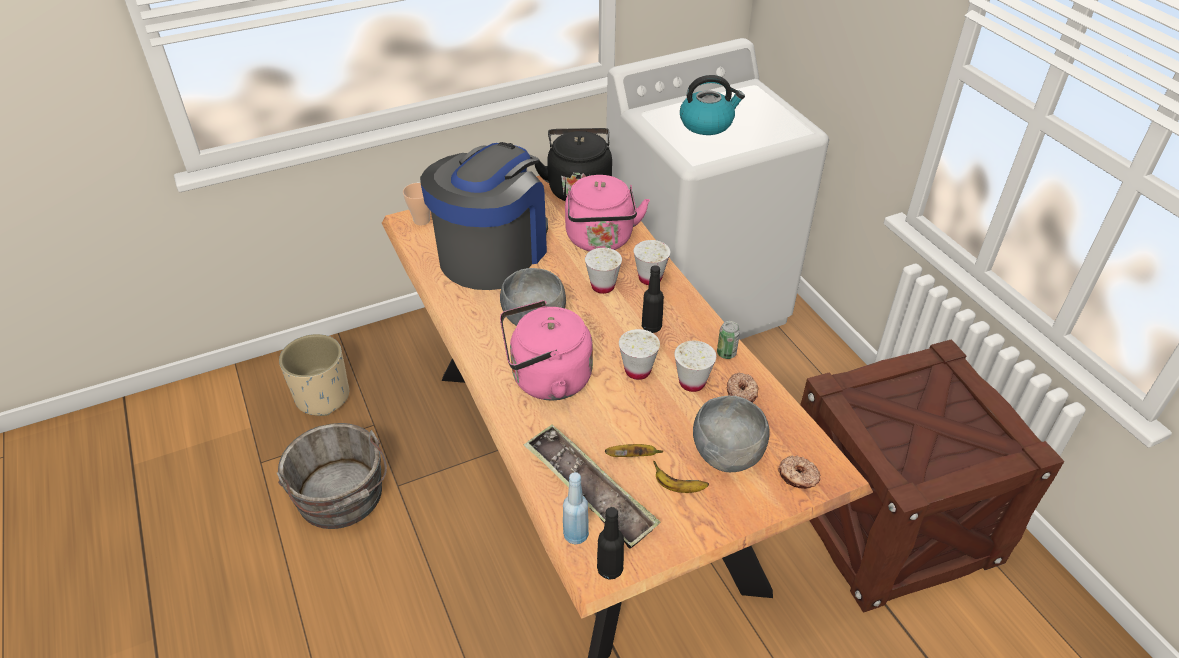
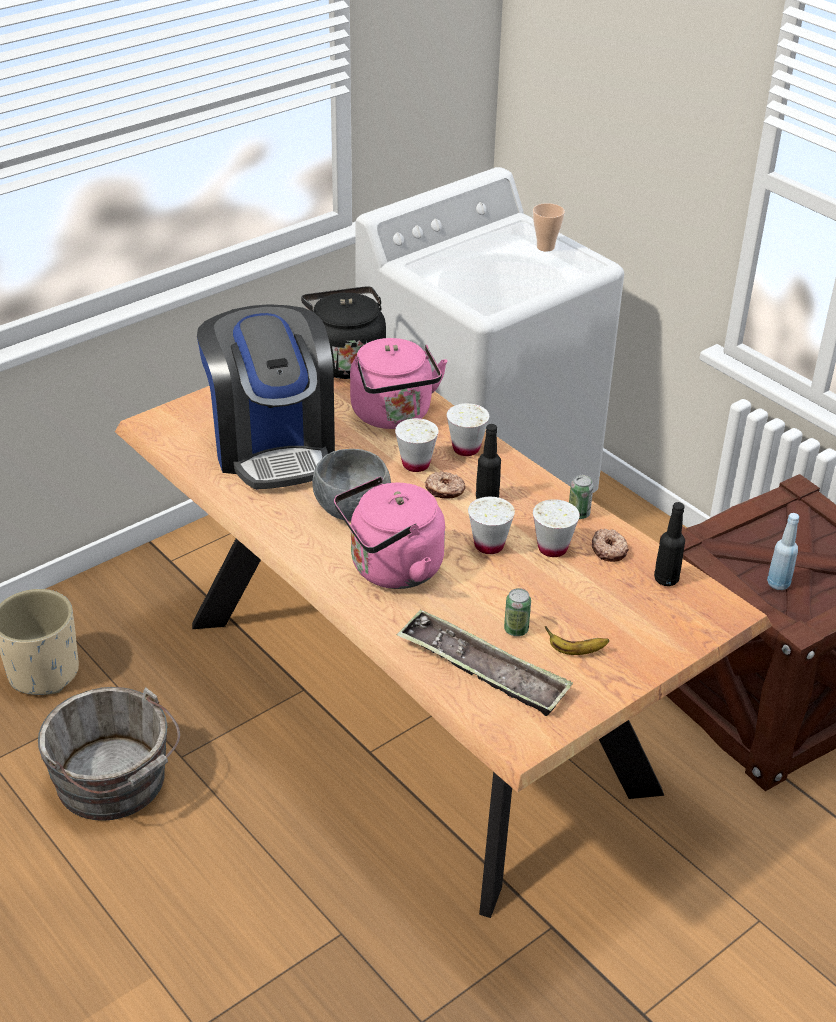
camera: 15 degrees left, 5 degrees down
(421, 220) = (169, 421): cup -> cup (545, 247)
(493, 253) = (272, 445): coffee machine -> coffee machine turned 150 degrees clockwise
(575, 535) = (485, 713): blue bottle -> blue bottle (778, 584)
(610, 569) = (533, 738): black bottle -> black bottle (666, 579)
(632, 456) = (516, 629): banana -> can
(707, 124) = (484, 268): kettle -> none
(727, 455) = (615, 612): grey bowl -> none
(798, 477) = (694, 621): donut -> donut (444, 490)

